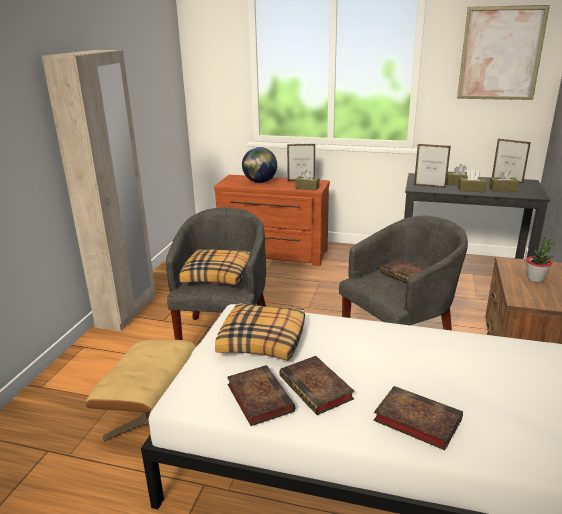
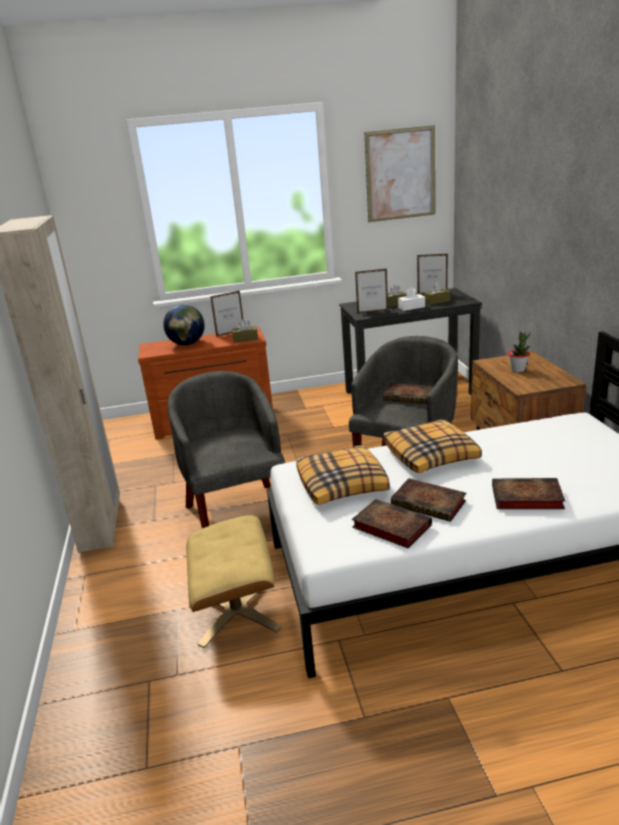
camera: 25 degrees left, 0 degrees up
(217, 275) = (229, 445): pillow -> pillow (431, 455)
(471, 189) = (411, 307): brown tissue box -> white tissue box

